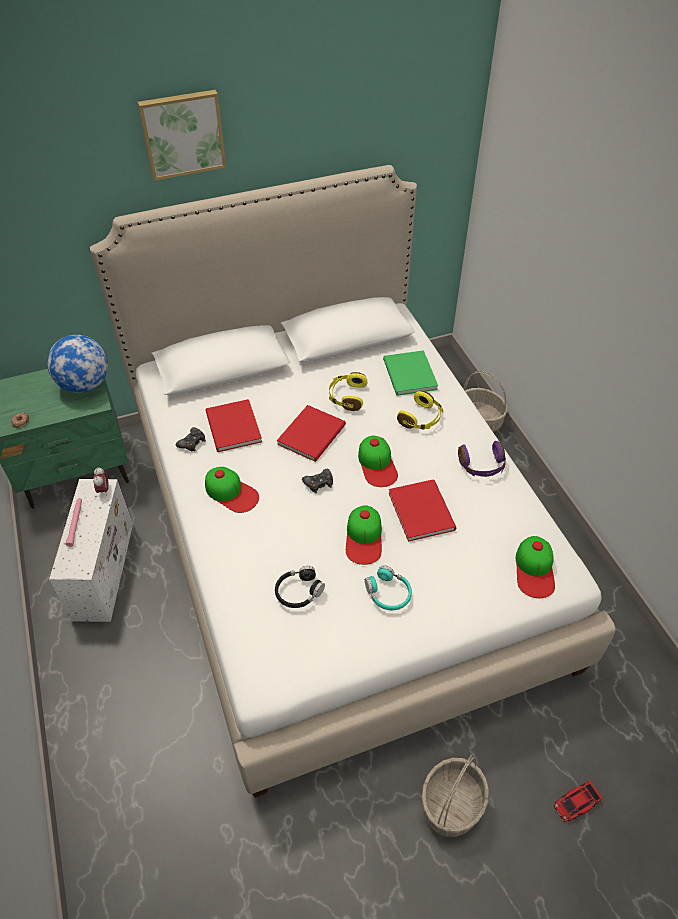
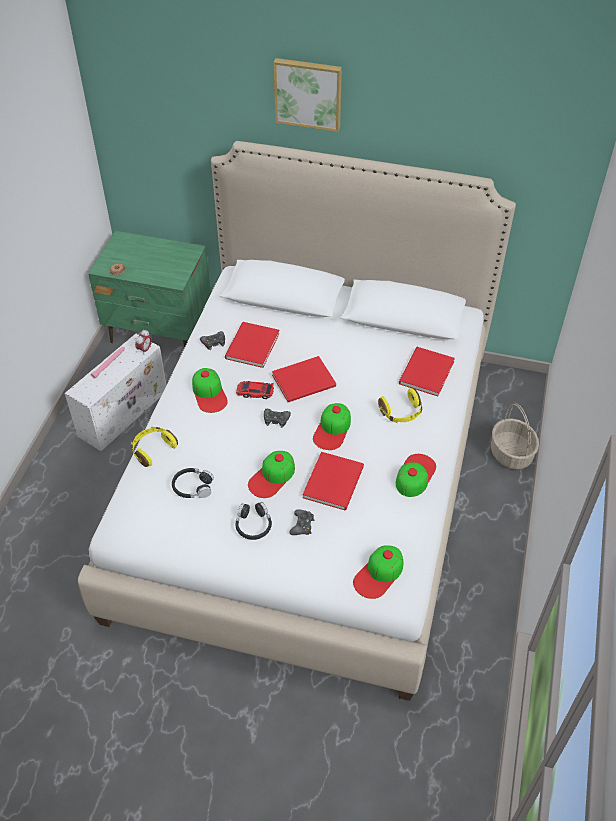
camera: 35 degrees right, 0 degrees up
(85, 385) = (179, 263): globe -> none
(347, 396) = (358, 365): yellow headphones -> yellow headphones (152, 449)
(388, 593) = (253, 525): turquoise headphones -> black headphones
(409, 376) = (424, 373): green book -> red book
(431, 566) = (302, 525): none -> black game controller
(451, 805) = (223, 720): basket -> none
(482, 466) = (415, 475): purple headphones -> cap
(576, 803) = (315, 784): toy car -> toy car (255, 392)

